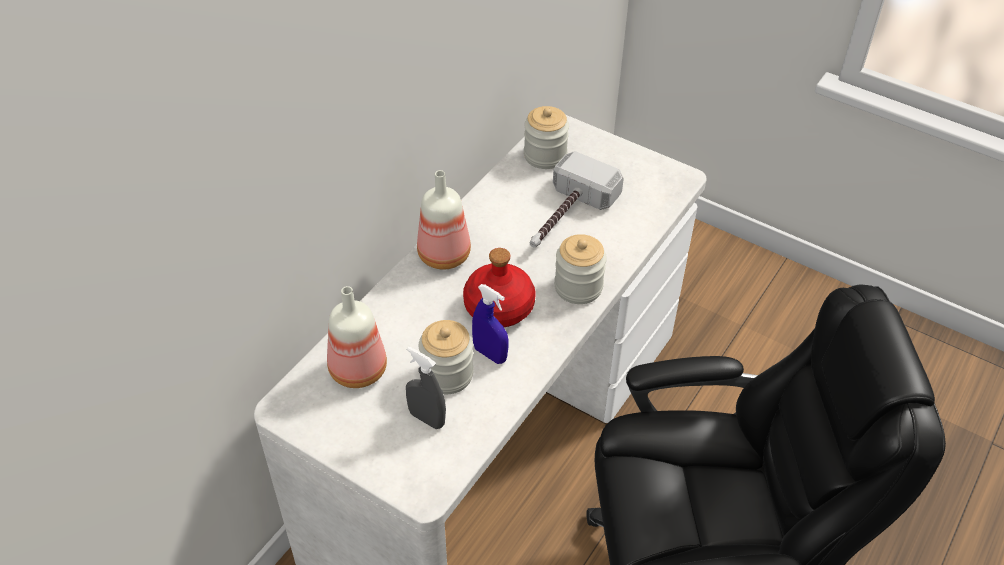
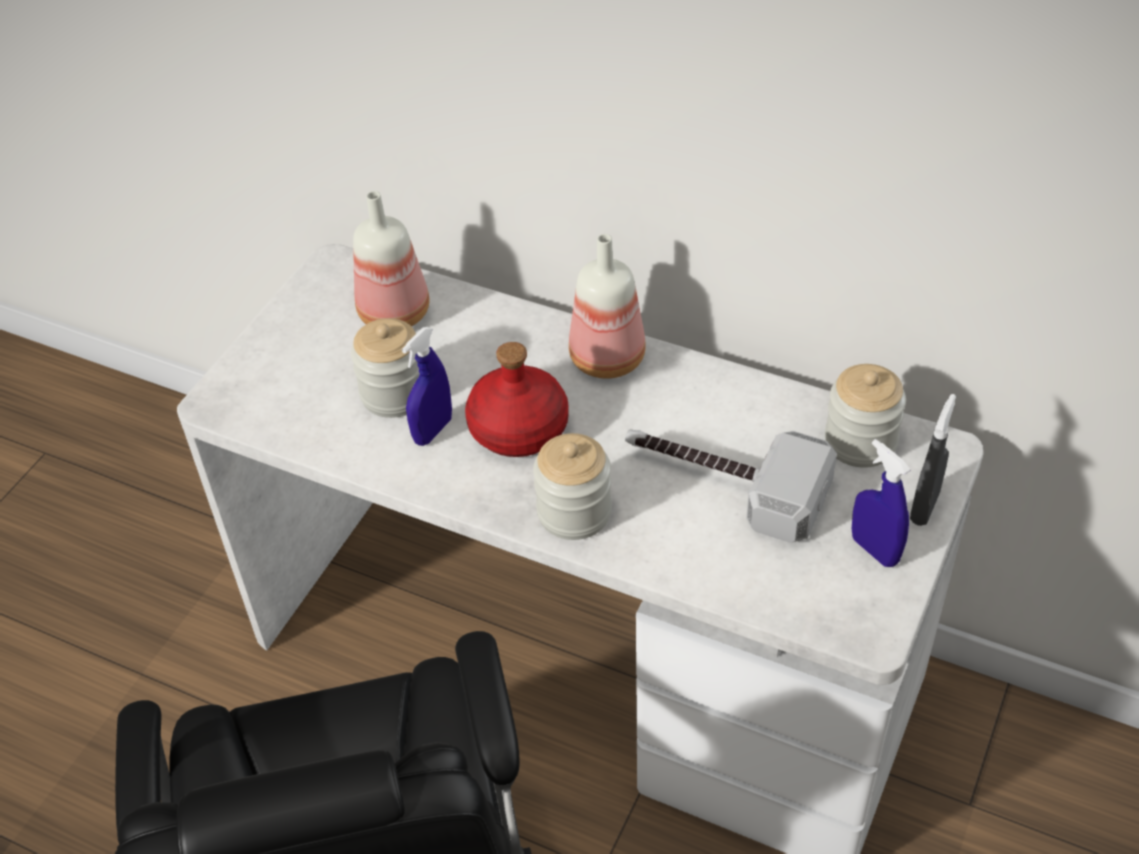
camera: 85 degrees right, 0 degrees up
(427, 418) = (323, 386): grey spray bottle -> grey spray bottle (924, 507)
(626, 165) = (874, 550): none -> blue spray bottle

